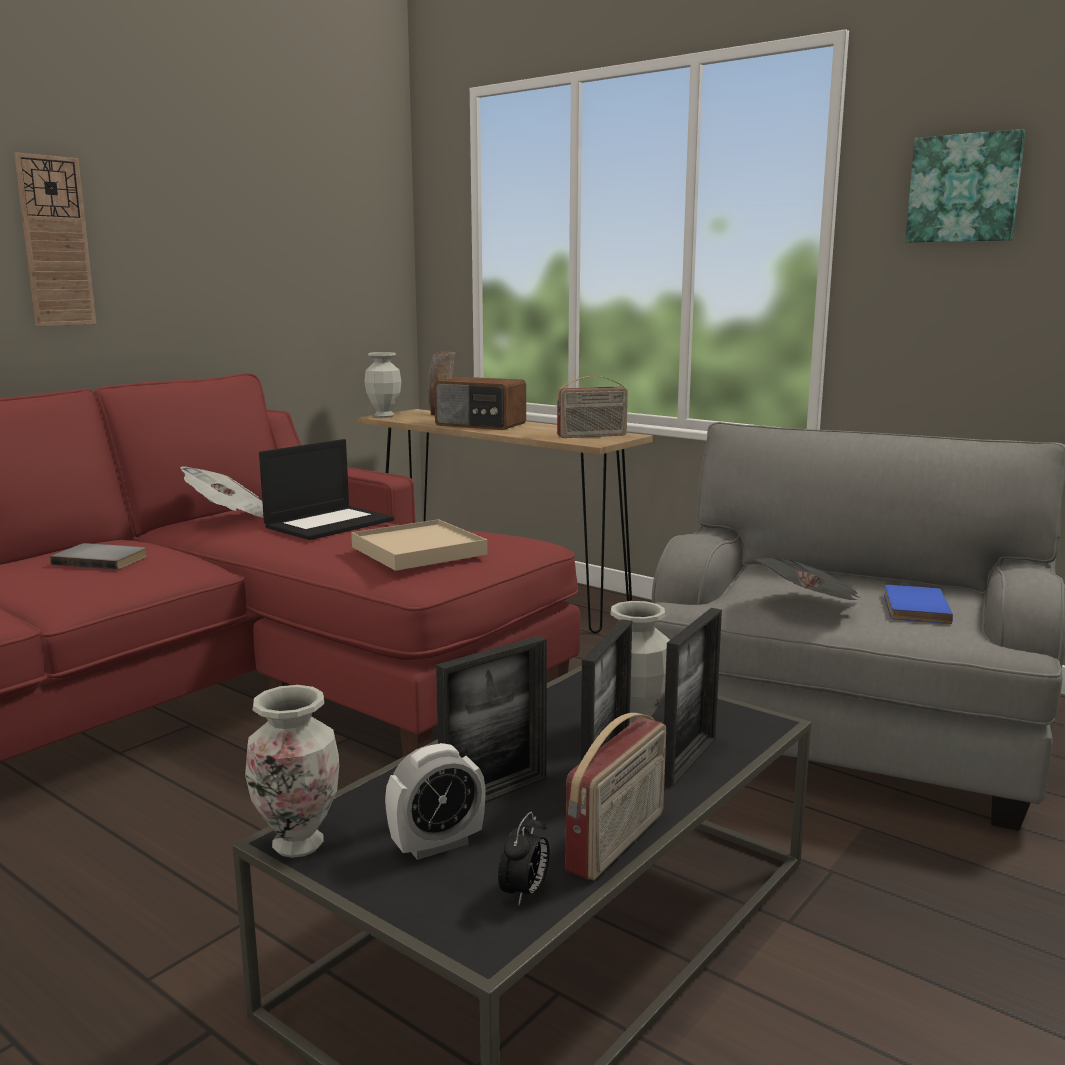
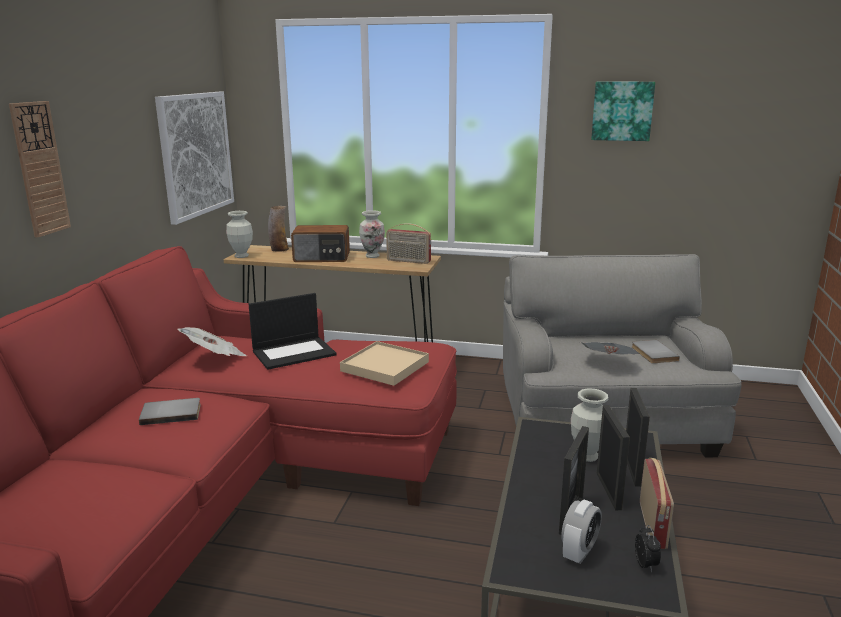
camera: 25 degrees left, 5 degrees up
(298, 844) = (515, 574): vase -> vase (372, 256)
(329, 523) = (294, 352): laptop -> laptop turned 45 degrees clockwise
(341, 271) = (196, 154): none -> picture
(592, 436) = (408, 261): radio -> radio turned 60 degrees clockwise
(912, 608) = (652, 353): blue book -> grey book

